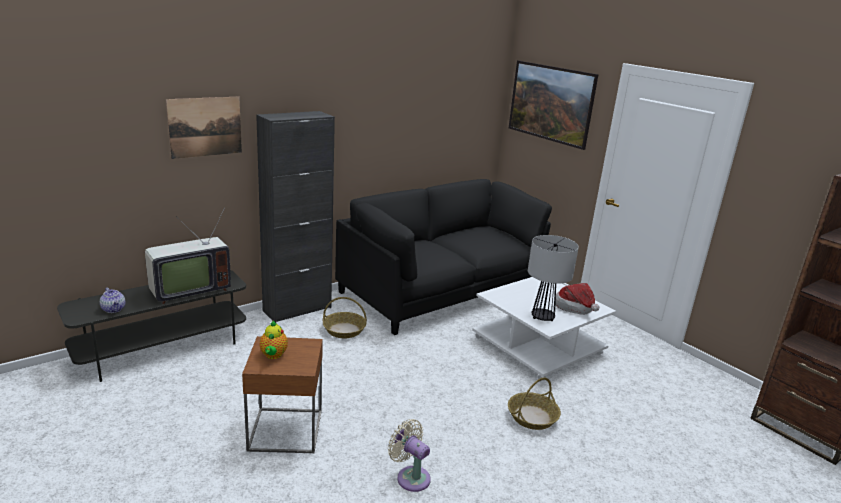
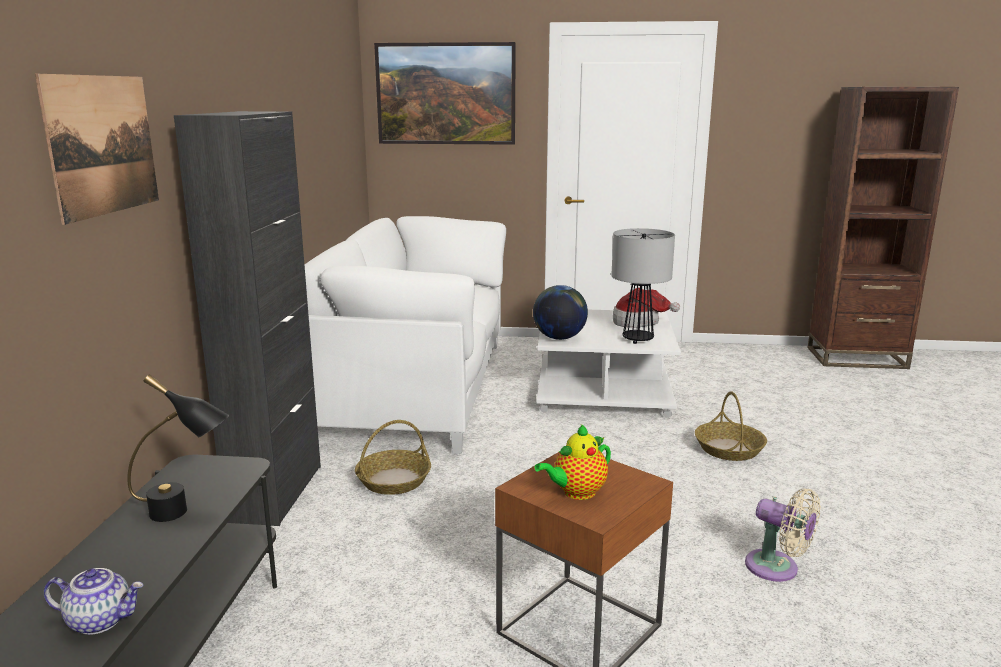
camera: 45 degrees left, 5 degrees down
(188, 290) = (185, 513): television -> black table lamp
(273, 355) = (576, 493): teapot -> teapot turned 105 degrees clockwise
(411, 477) = (777, 568): beige fan -> beige fan turned 135 degrees counterclockwise
(440, 291) = (412, 388): black sofa -> white sofa
(500, 294) = (559, 338): none -> globe

